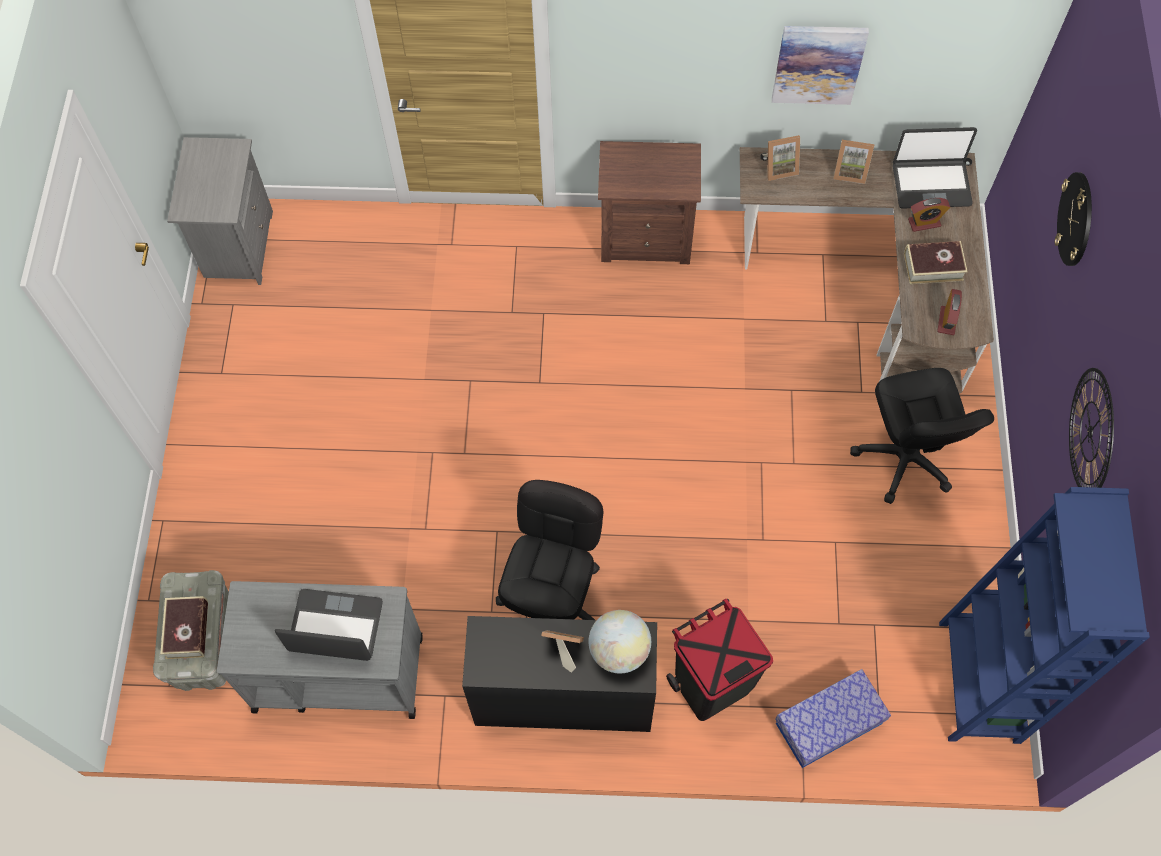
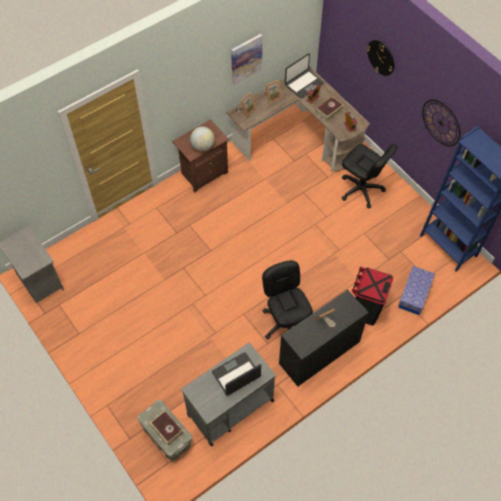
camera: 40 degrees left, 5 degrees down
(619, 650) = (343, 307): globe -> globe (202, 146)

